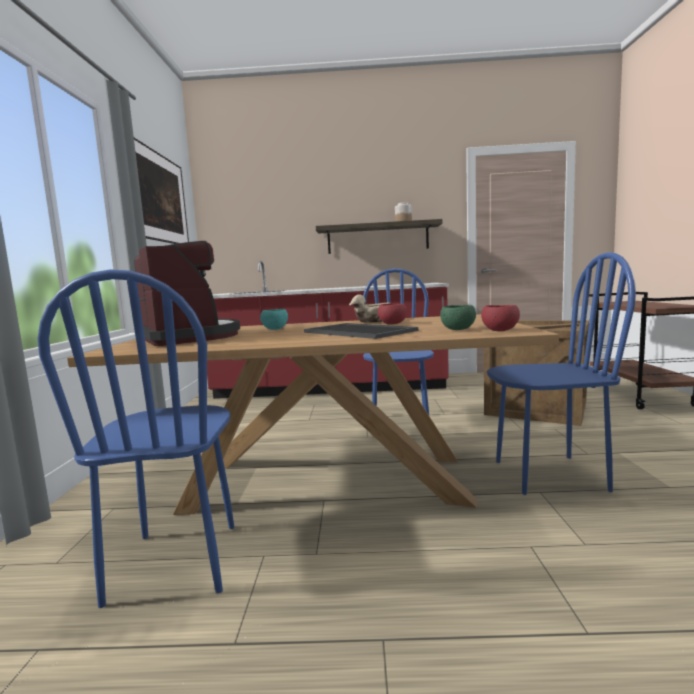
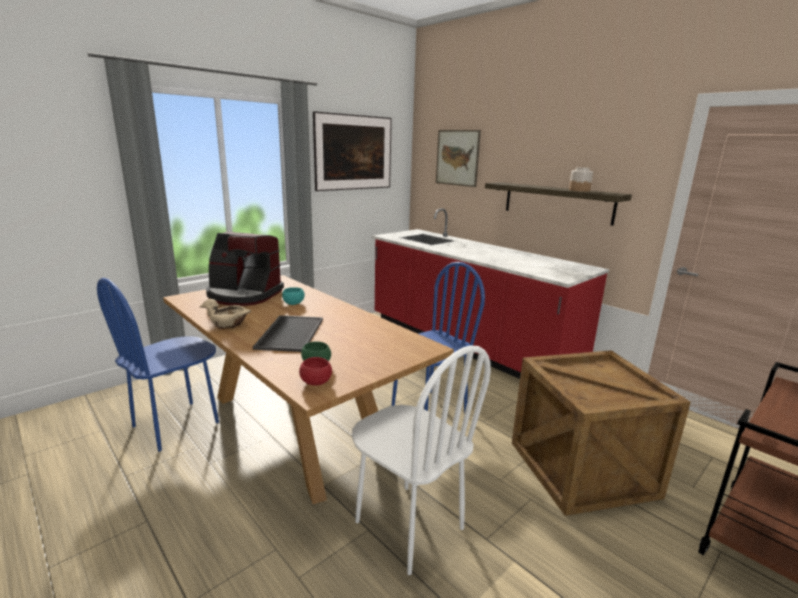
camera: 45 degrees right, 10 degrees up
(190, 337) = (244, 295): coffee machine -> coffee machine turned 90 degrees clockwise
(261, 211) = (457, 158): none -> picture
(372, 321) = (361, 319): beige bowl -> beige bowl (229, 324)
(392, 324) = (344, 331): red bowl -> none
(549, 474) = (408, 525): blue chair -> white chair

